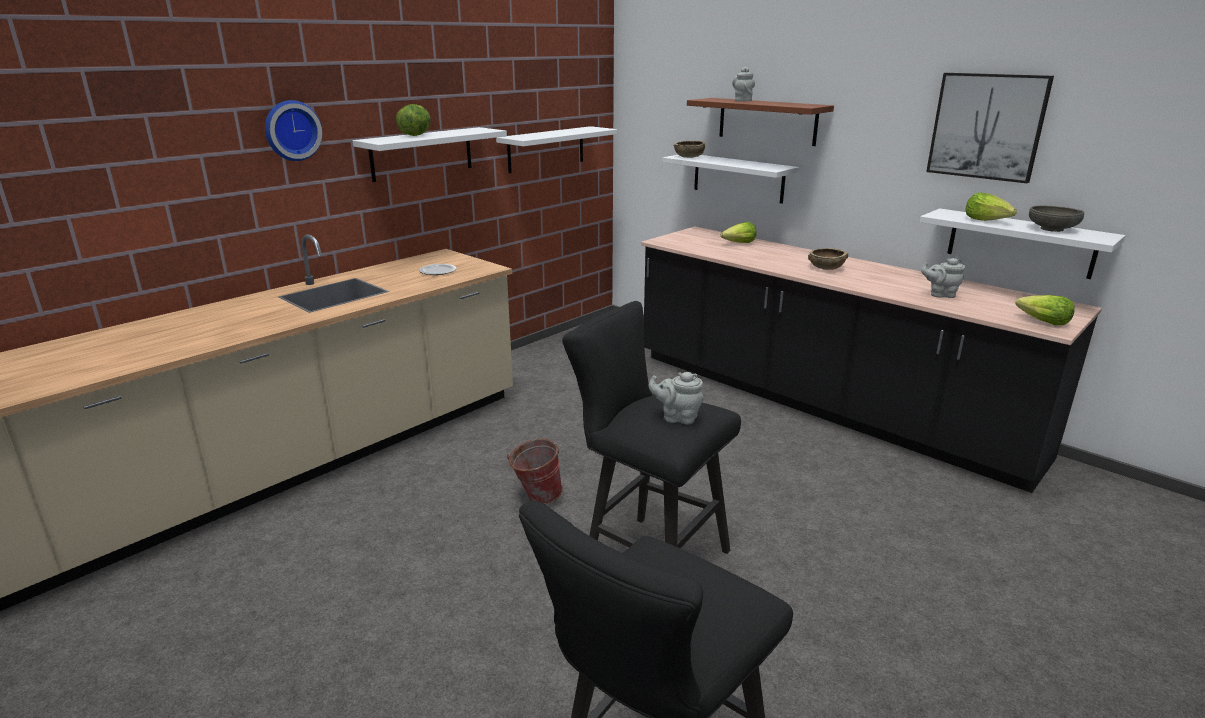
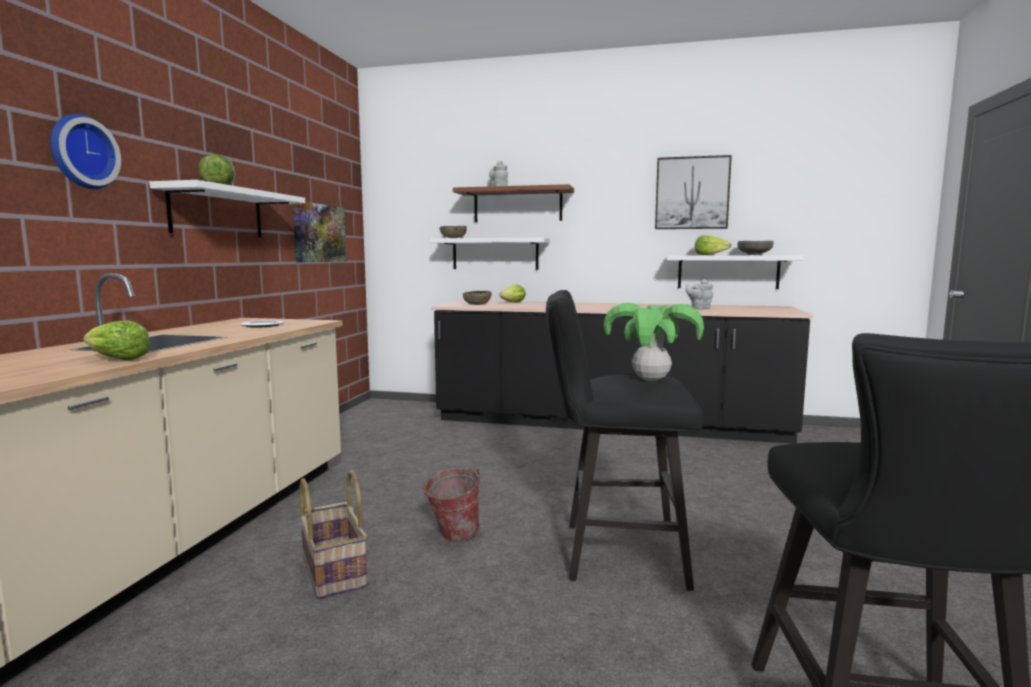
camera: 30 degrees left, 15 degrees down
(429, 501) = (332, 572): none -> basket
(546, 149) = (319, 233): white shelf -> picture
(677, 417) = (651, 379): grey teapot -> potted plant
(826, 268) = (601, 306): brown bowl -> brown bowl (477, 304)
(1043, 322) = (781, 311): lettuce -> lettuce (116, 359)

